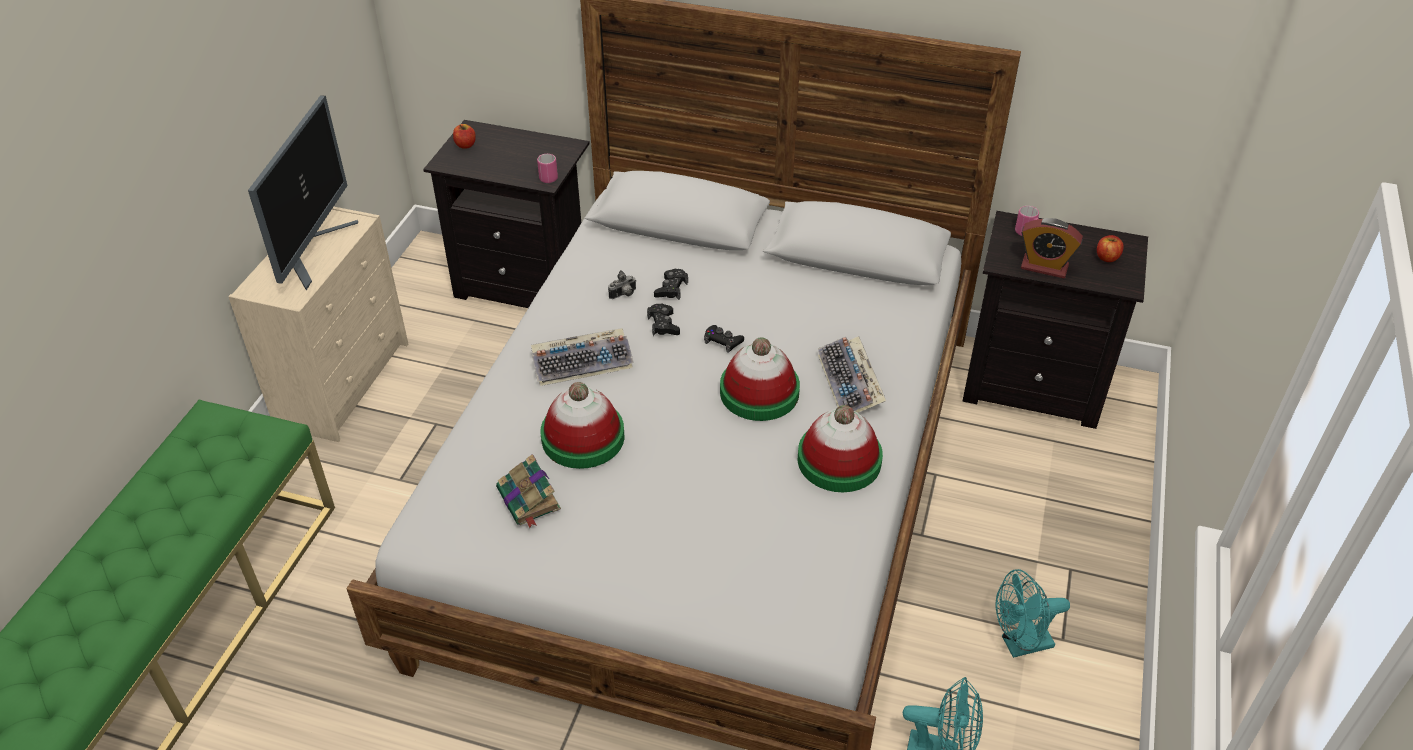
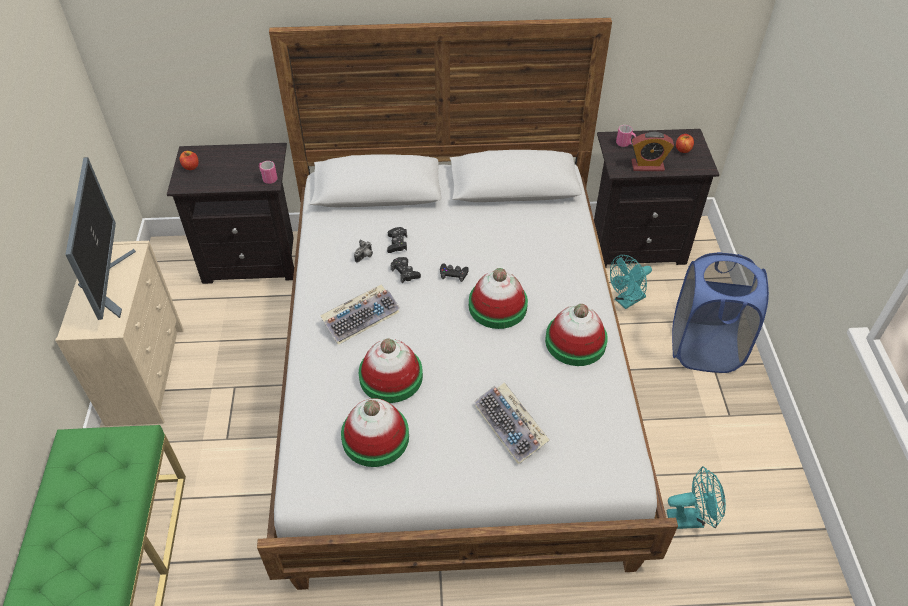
camera: 20 degrees left, 5 degrees up
(529, 500) = (375, 437): book -> hat
(850, 384) = (556, 283): keyboard -> keyboard (511, 427)
(1020, 645) = (706, 427): turquoise fan -> turquoise fan (626, 301)
(1069, 543) = (704, 348): none -> blue laundry basket

